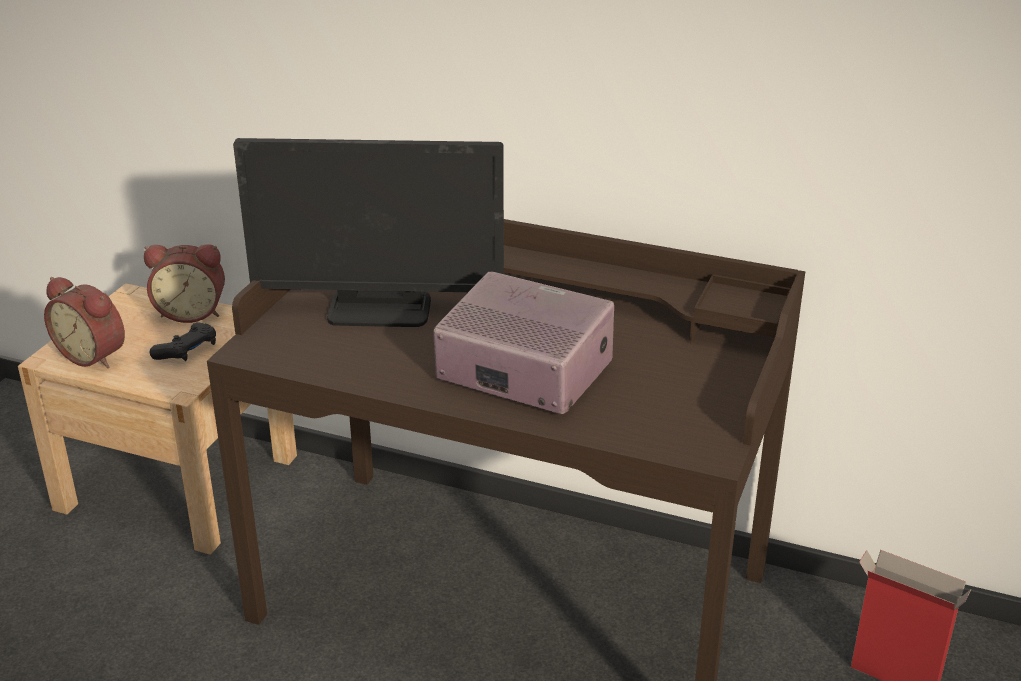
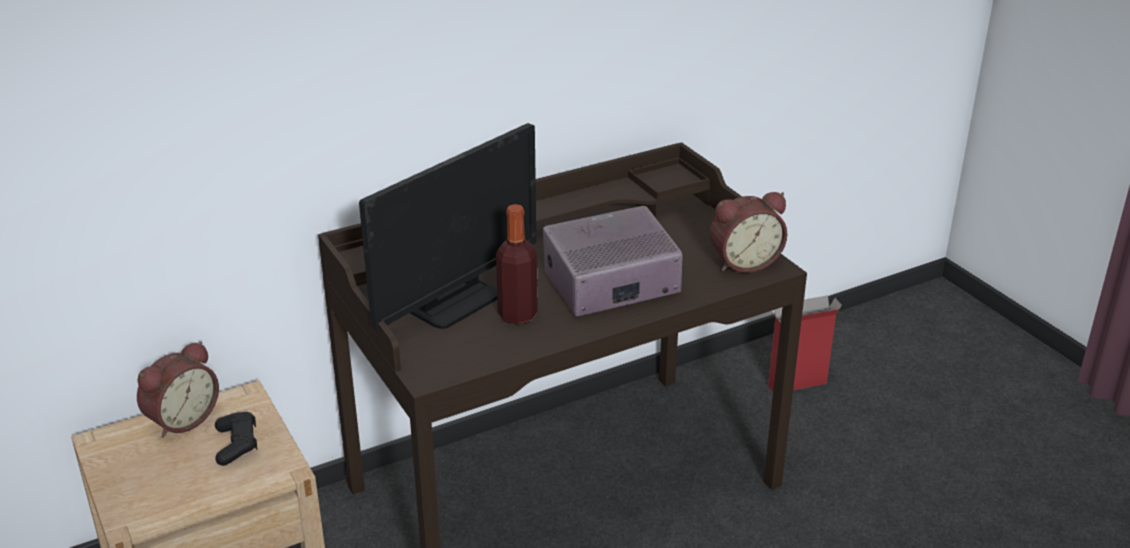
camera: 50 degrees left, 0 degrees up
(94, 355) = (164, 495): alarm clock -> alarm clock (743, 262)
(401, 348) = (517, 315): none -> bottle

